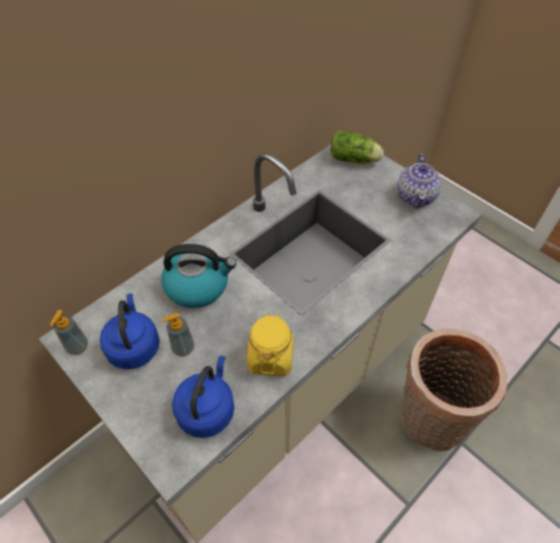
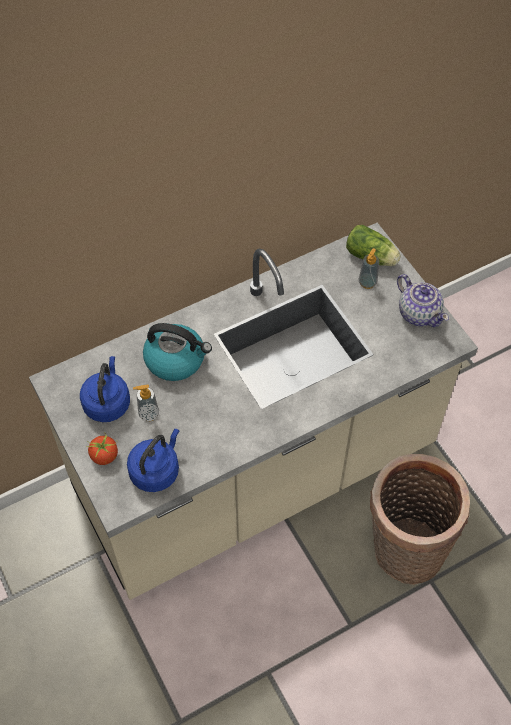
camera: 15 degrees right, 5 degrees up
(77, 346) = (60, 391): soap dispenser -> soap dispenser (367, 282)
(144, 407) = (105, 456): none -> tomato
(270, 357) = (222, 440): yellow jar -> none
(416, 196) = (419, 313): teapot -> teapot turned 60 degrees counterclockwise

